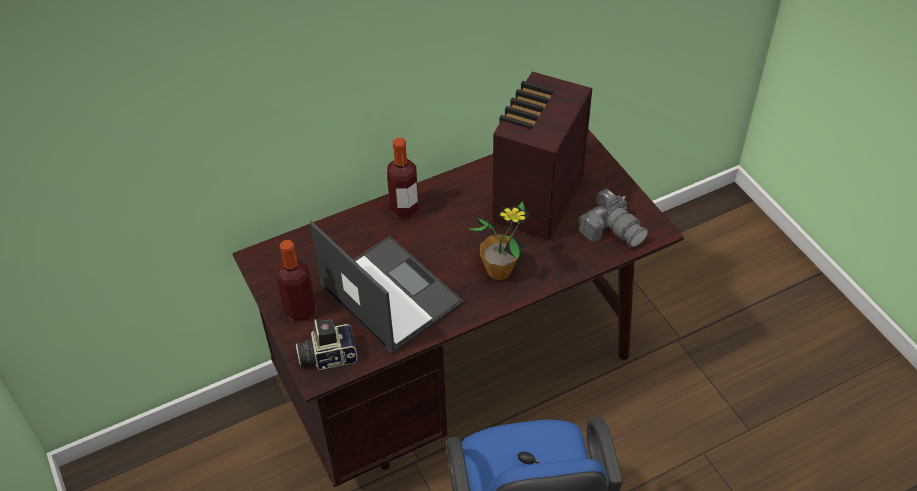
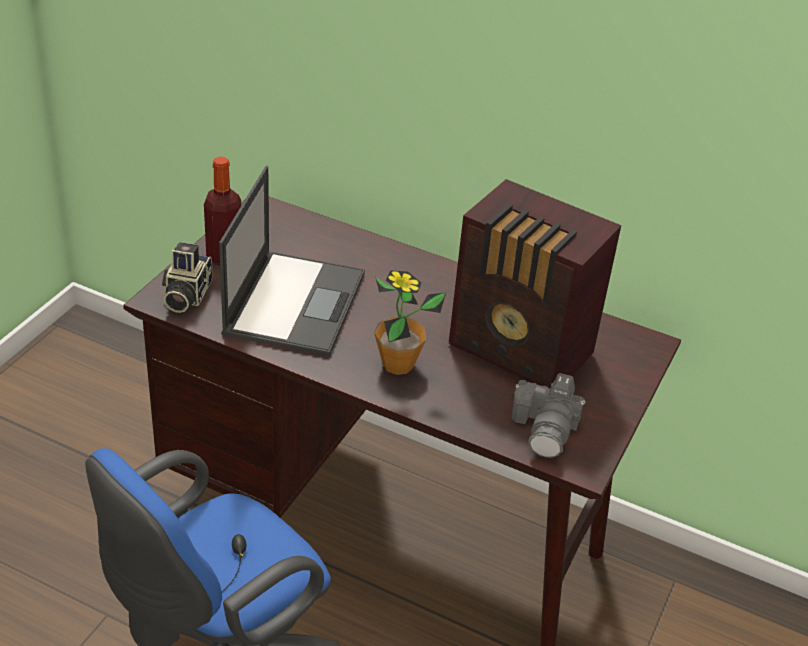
camera: 50 degrees right, 10 degrees down
(327, 355) = (185, 295): camera -> camera turned 120 degrees counterclockwise
(404, 209) = (412, 267): bottle -> none
(535, 201) = (522, 352): radio -> radio turned 135 degrees counterclockwise

